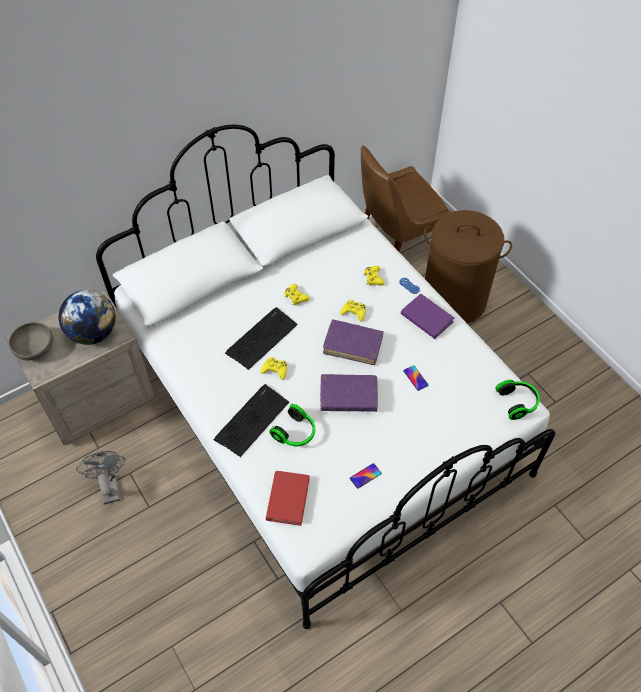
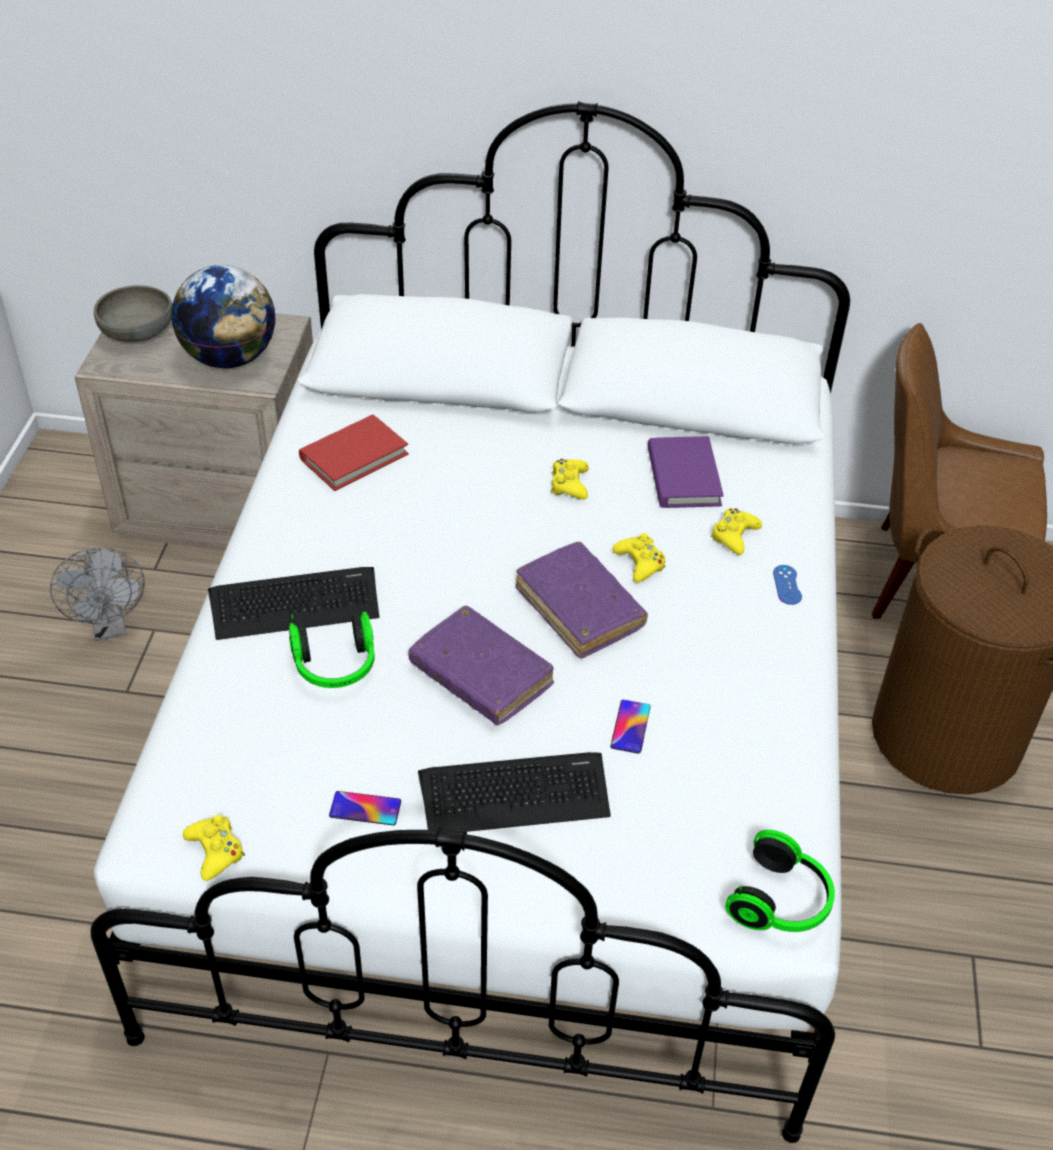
camera: 40 degrees right, 10 degrees down
(109, 486) = (110, 627): grey fan -> grey fan turned 135 degrees clockwise
(261, 338) = (447, 506): keyboard -> keyboard (515, 794)
(275, 370) = (413, 561): yellow game controller -> yellow game controller (215, 851)
(288, 499) = (208, 749): red book -> red book (354, 456)
(426, 318) = (761, 652): purple book -> purple book (683, 477)

